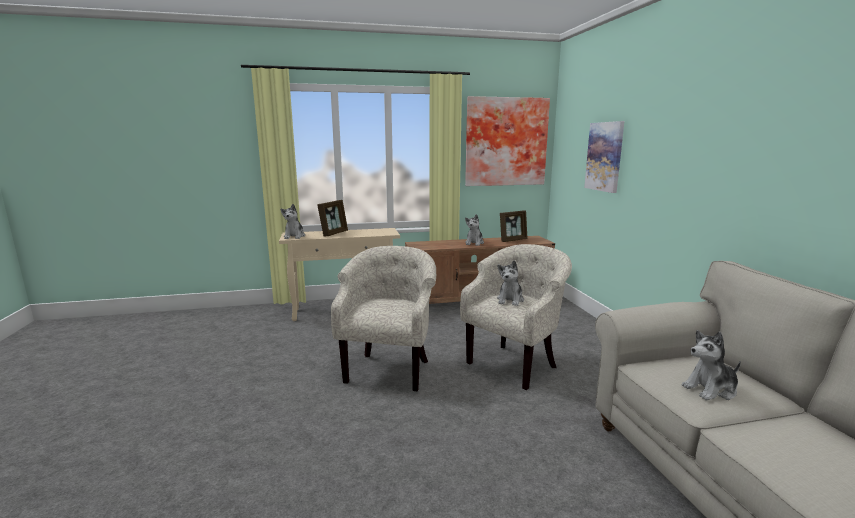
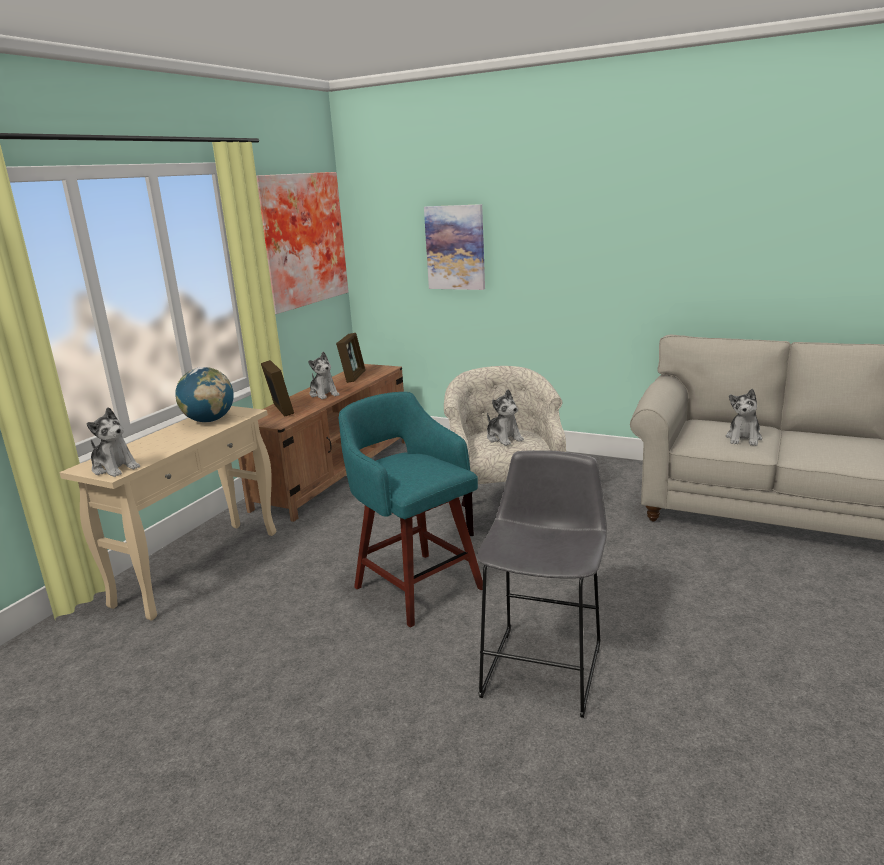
camera: 50 degrees left, 5 degrees up
(334, 233) = (162, 441): picture frame -> picture frame (280, 410)
(347, 448) = (545, 665): none -> grey stool
(370, 232) = (209, 420): none -> globe
(389, 369) = (416, 586): beige armchair -> turquoise stool

